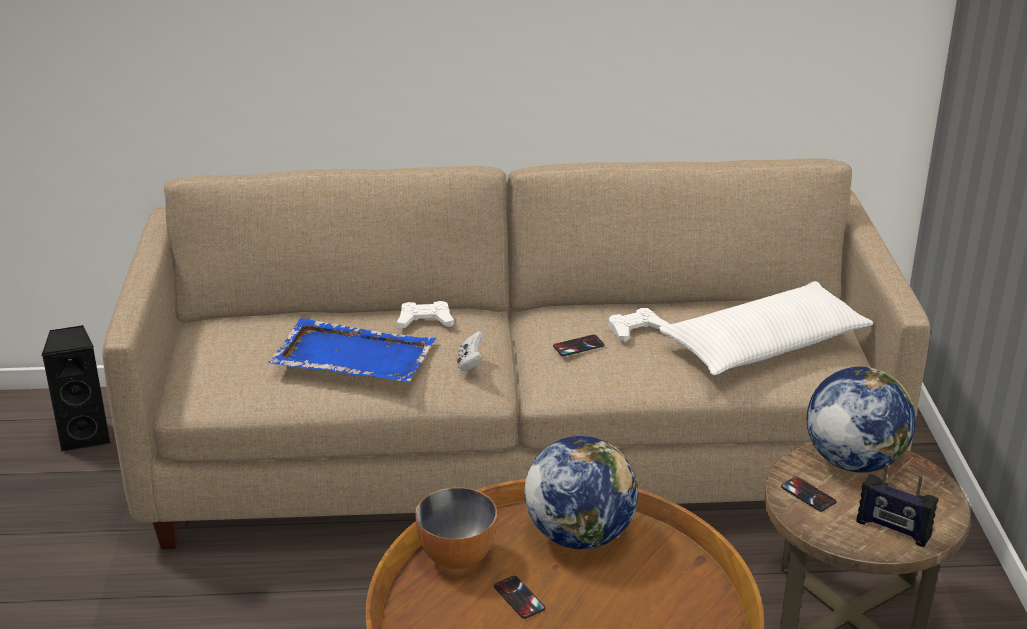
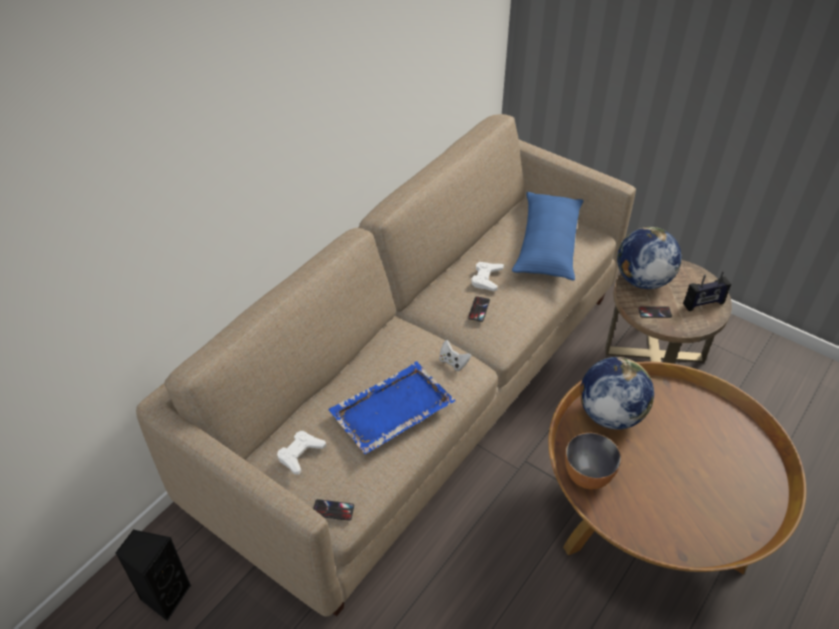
camera: 50 degrees left, 15 degrees up
(425, 321) = (385, 354): white game controller -> white game controller (300, 454)
(519, 597) = (642, 471): phone -> phone (333, 510)
(765, 345) = (547, 245): white pillow -> blue pillow

